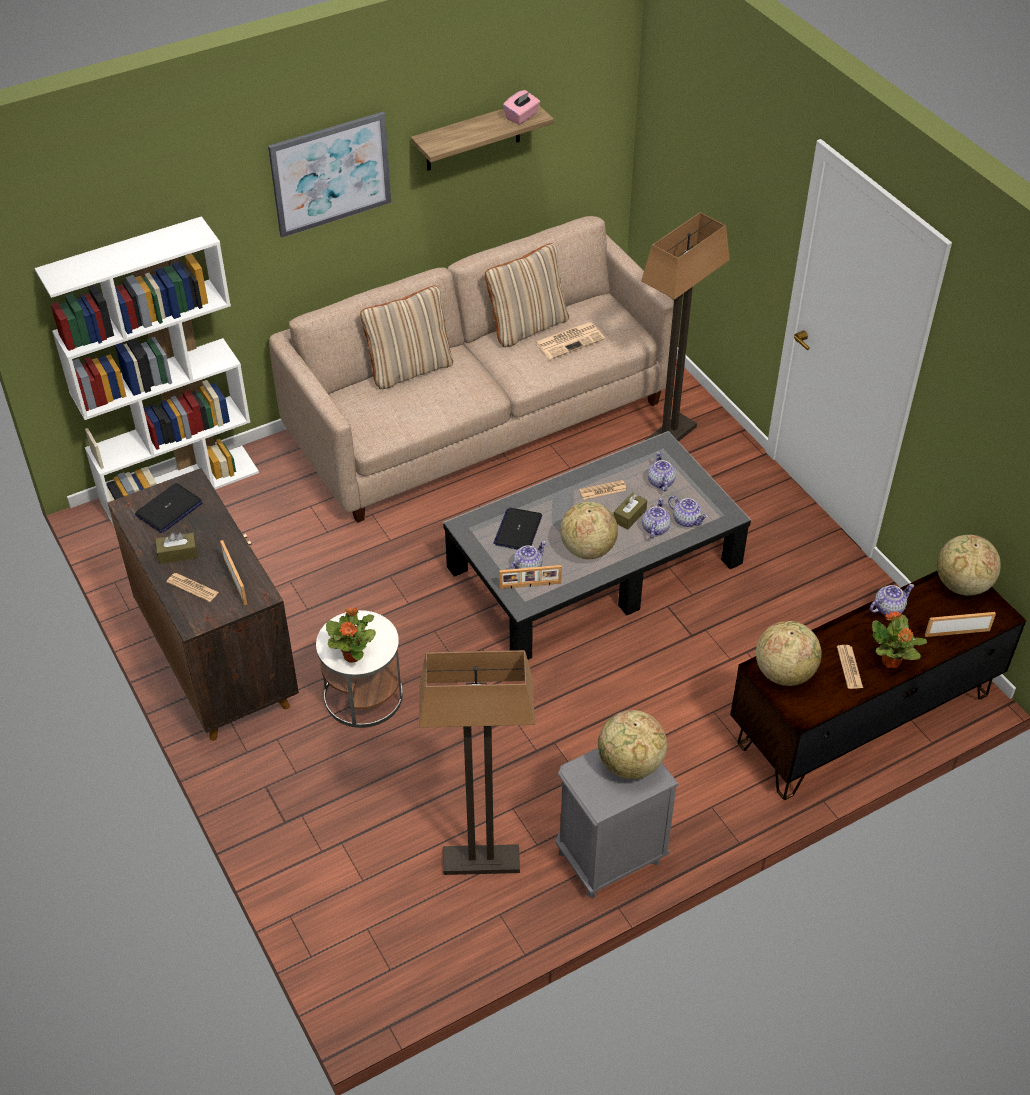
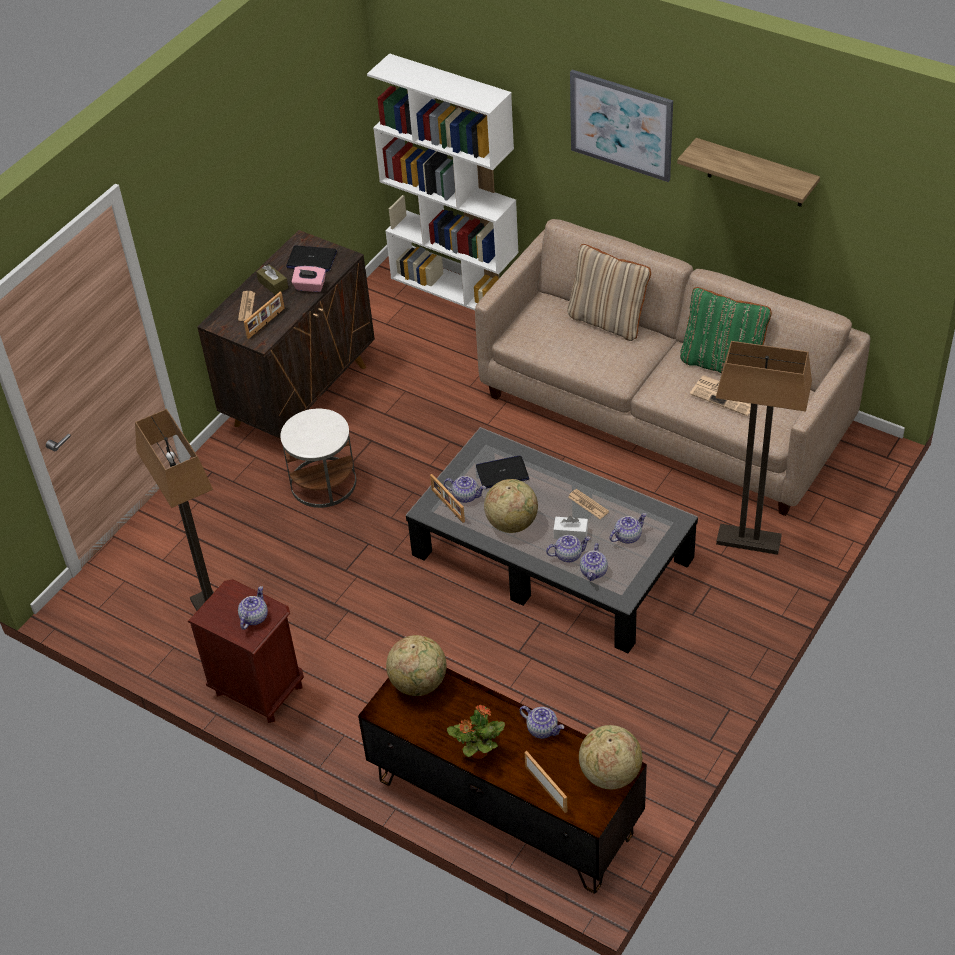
camera: 65 degrees right, 0 degrees up
(353, 655) = (299, 436): potted plant -> none
(521, 116) = (785, 181): pink tissue box -> pink tissue box (310, 287)
(527, 326) = (722, 363): beige pillow -> green pillow
(609, 857) = (258, 690): grey nightstand -> brown nightstand
(629, 516) = (570, 533): brown tissue box -> white tissue box
(630, 764) = (254, 617): globe -> teapot
(849, 667) = (453, 724): newspaper -> none

